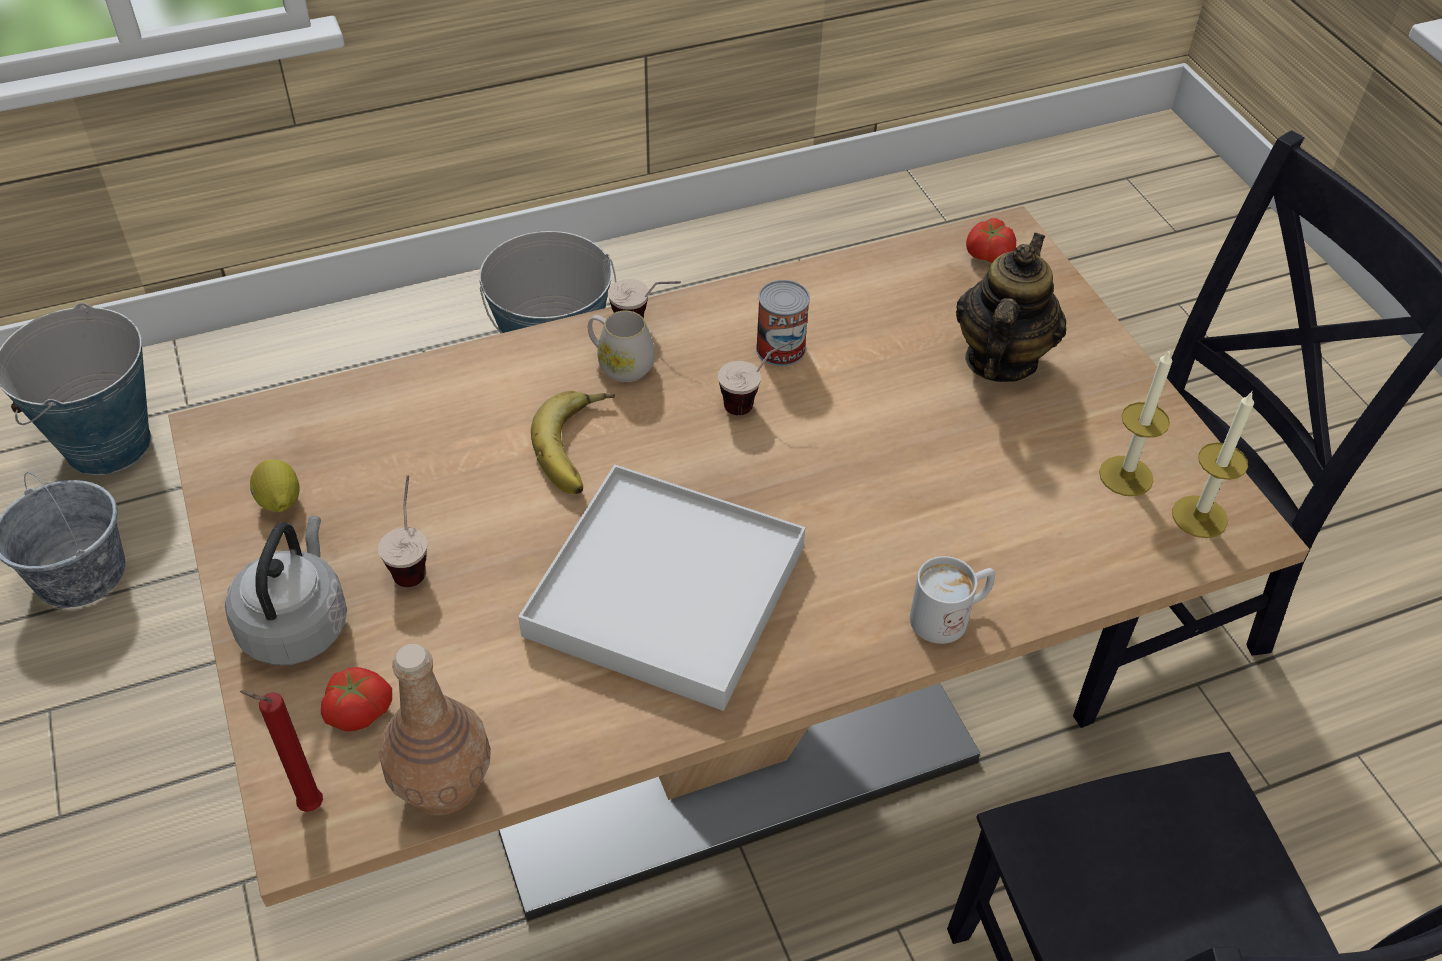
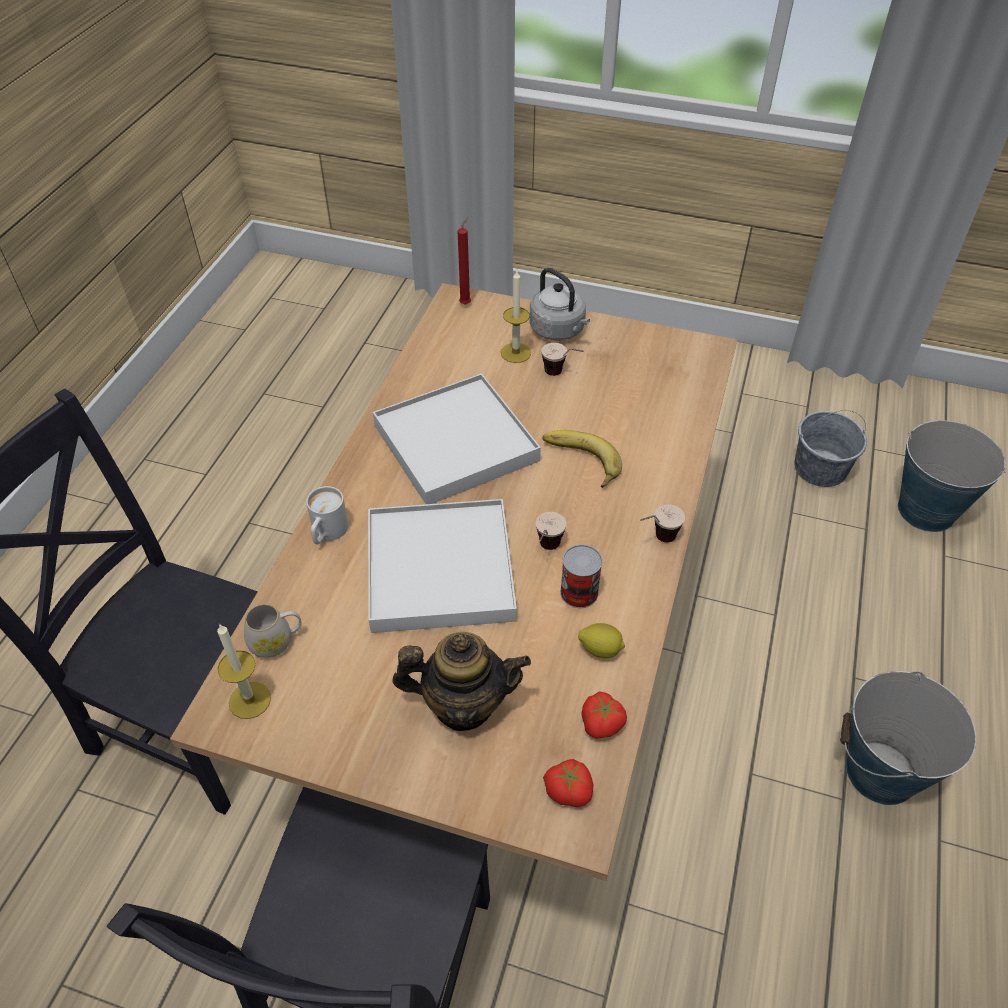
camera: 130 degrees right, 0 degrees up
(279, 502) = (639, 350): lemon -> lemon (600, 649)
(358, 709) = (496, 330): tomato -> tomato (602, 723)
(441, 782) = (437, 337): brown bottle -> none
(620, 364) = (631, 511): white mug -> white mug (276, 641)
(876, 473) = (440, 569): none -> white tray
(1000, 359) = (463, 704): teapot -> teapot turned 60 degrees counterclockwise
(1126, 476) = (313, 689): candle -> candle (515, 353)

